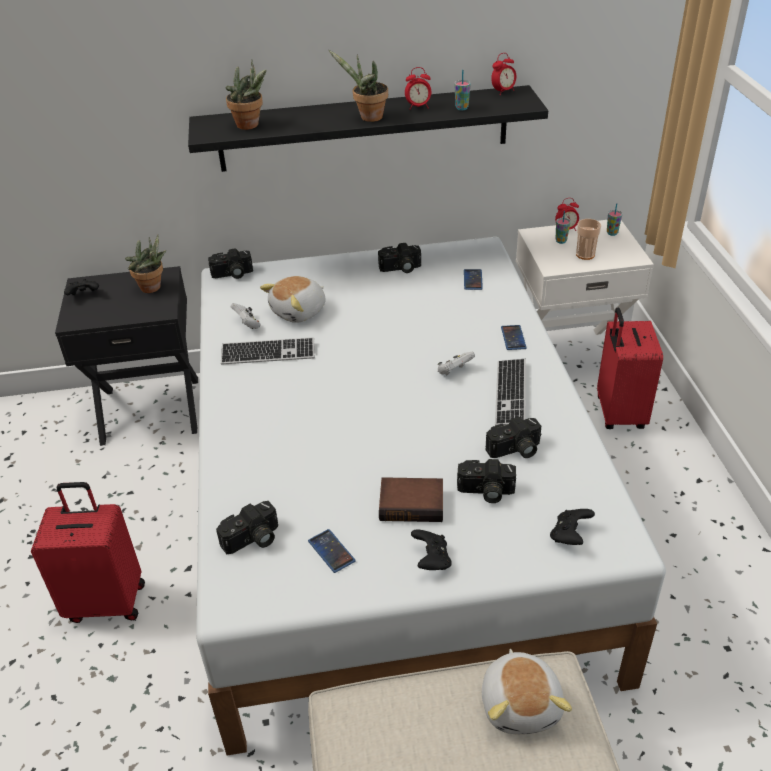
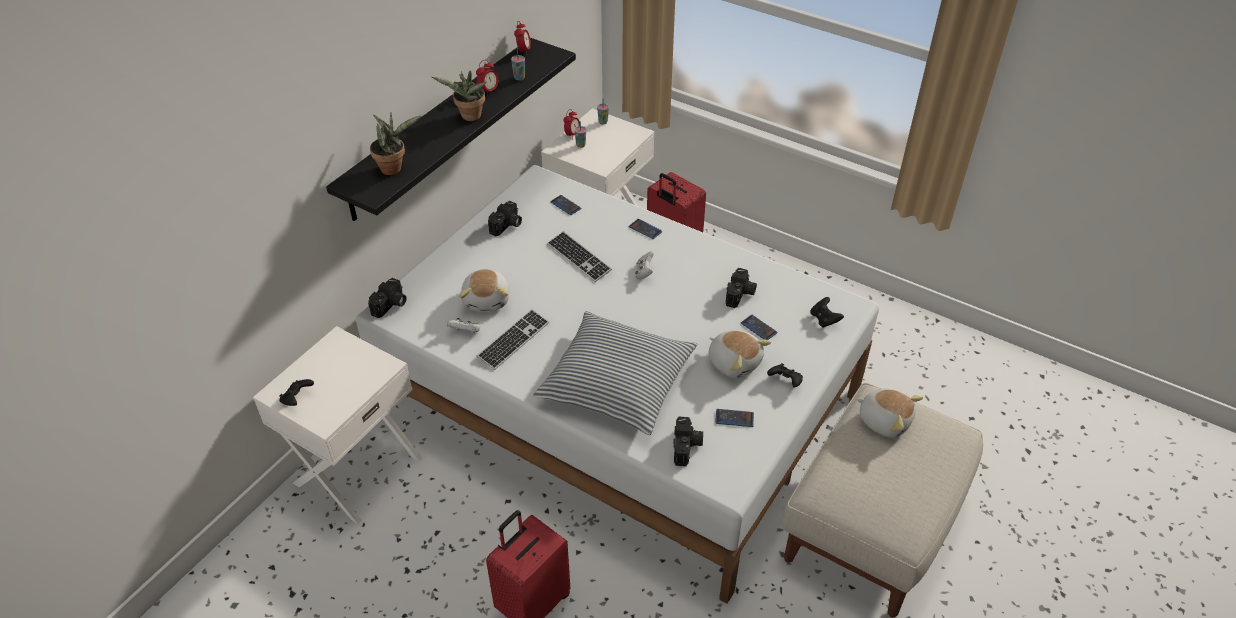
camera: 50 degrees left, 5 degrees up
(151, 409) = (357, 469): black nightstand -> white nightstand
(153, 288) = (346, 355): potted plant -> none
(287, 441) = (616, 383): none -> pillow
(412, 503) = (734, 362): book -> plush toy
(485, 492) = (758, 328): camera -> phone
(510, 394) = (692, 264): keyboard -> keyboard (579, 258)
(585, 255) = (608, 147): cup -> none

